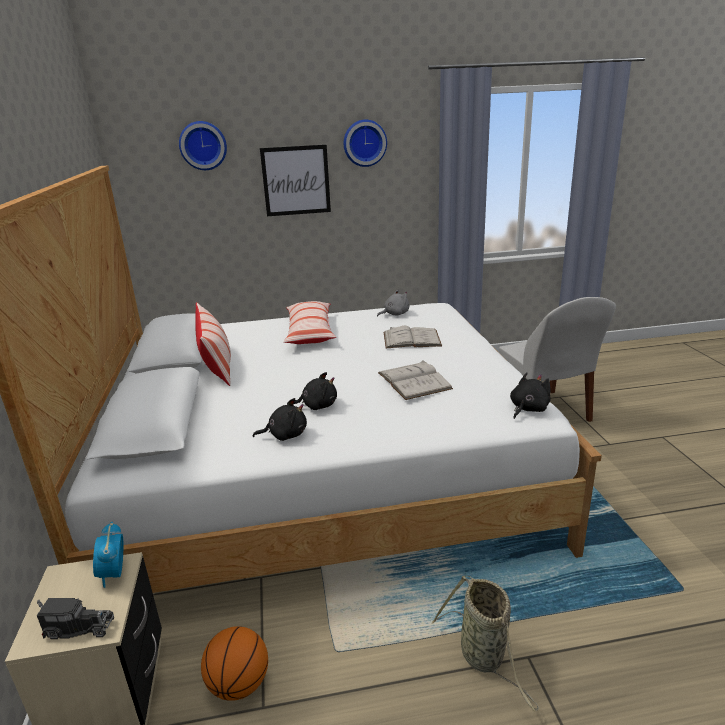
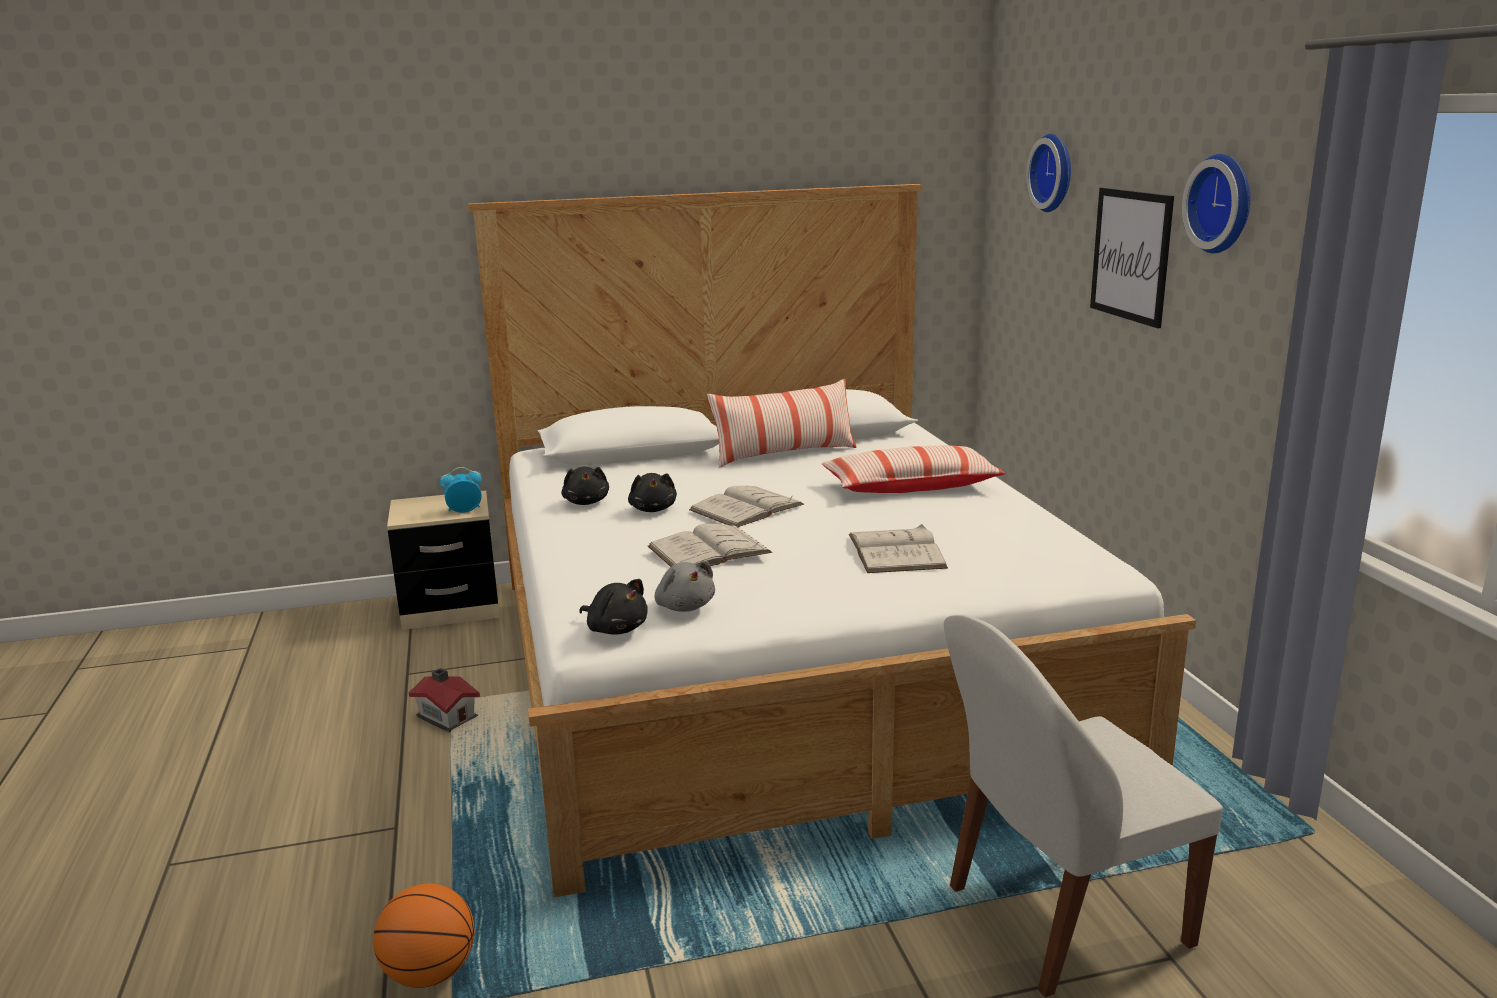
camera: 85 degrees right, 5 degrees down
(76, 628) = (409, 511): toy truck -> none
(239, 684) = (436, 659): basketball -> basketball (430, 973)
(334, 372) = (746, 507): none -> white book
(358, 652) = (447, 716): none -> toy house
(395, 314) = (1026, 536): grey plush toy -> grey plush toy (684, 606)
(484, 657) = (408, 795): basket -> none

